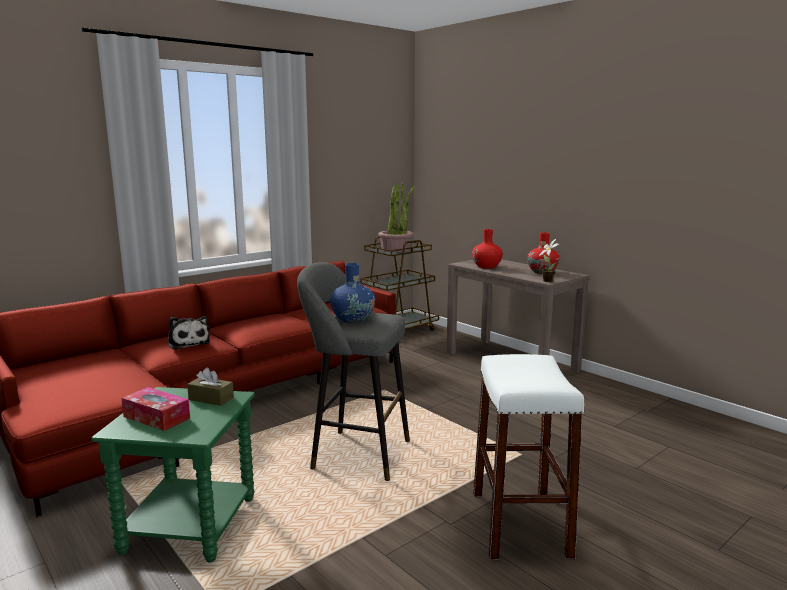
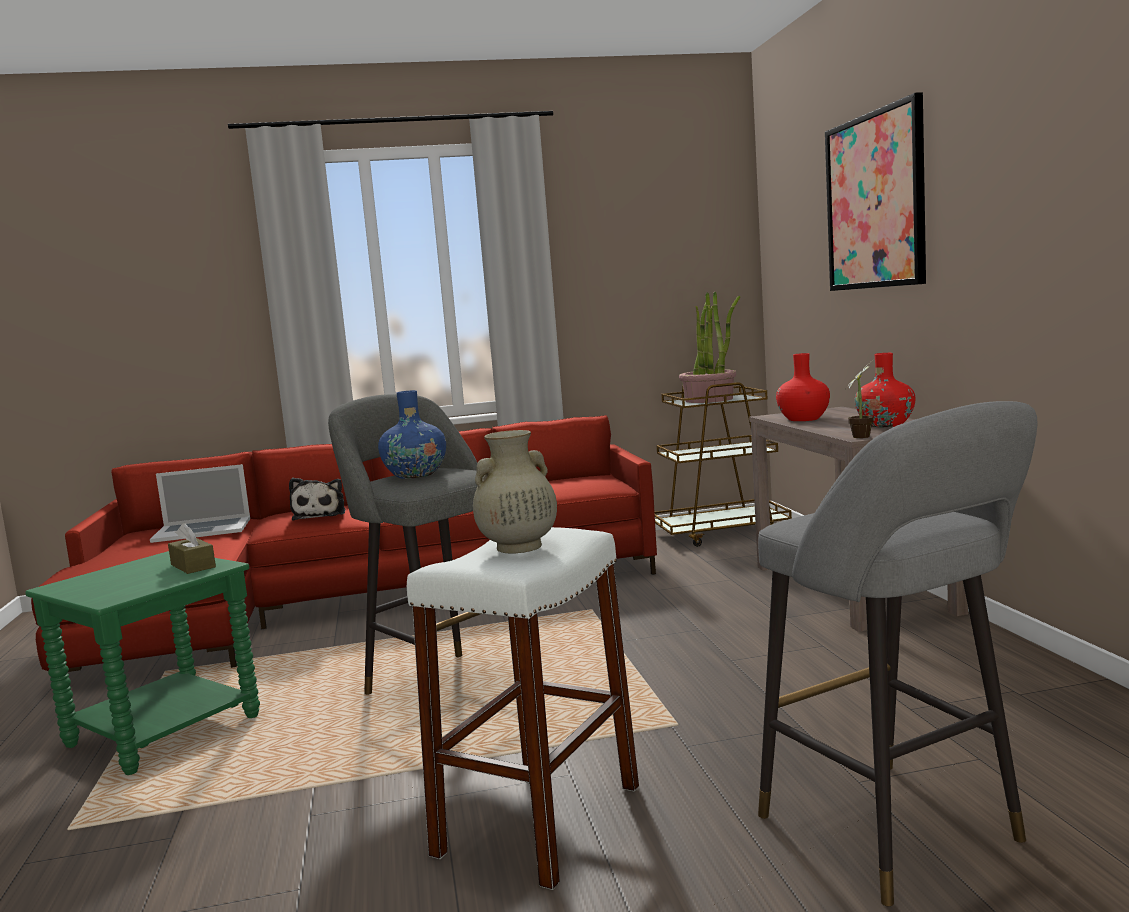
camera: 30 degrees right, 5 degrees down
(95, 363) = (202, 530): none -> laptop
(156, 417) = (110, 579): tissue box -> none
(524, 144) = (875, 201): none -> picture
(525, 370) = (517, 547): none -> beige vase
(680, 490) = (898, 834): none -> grey stool

